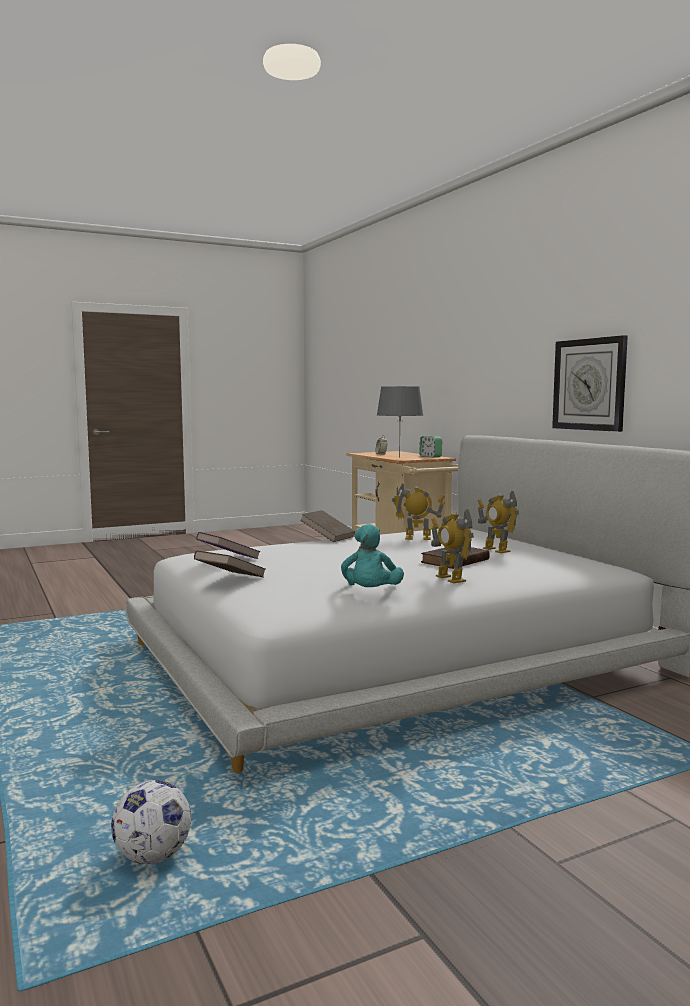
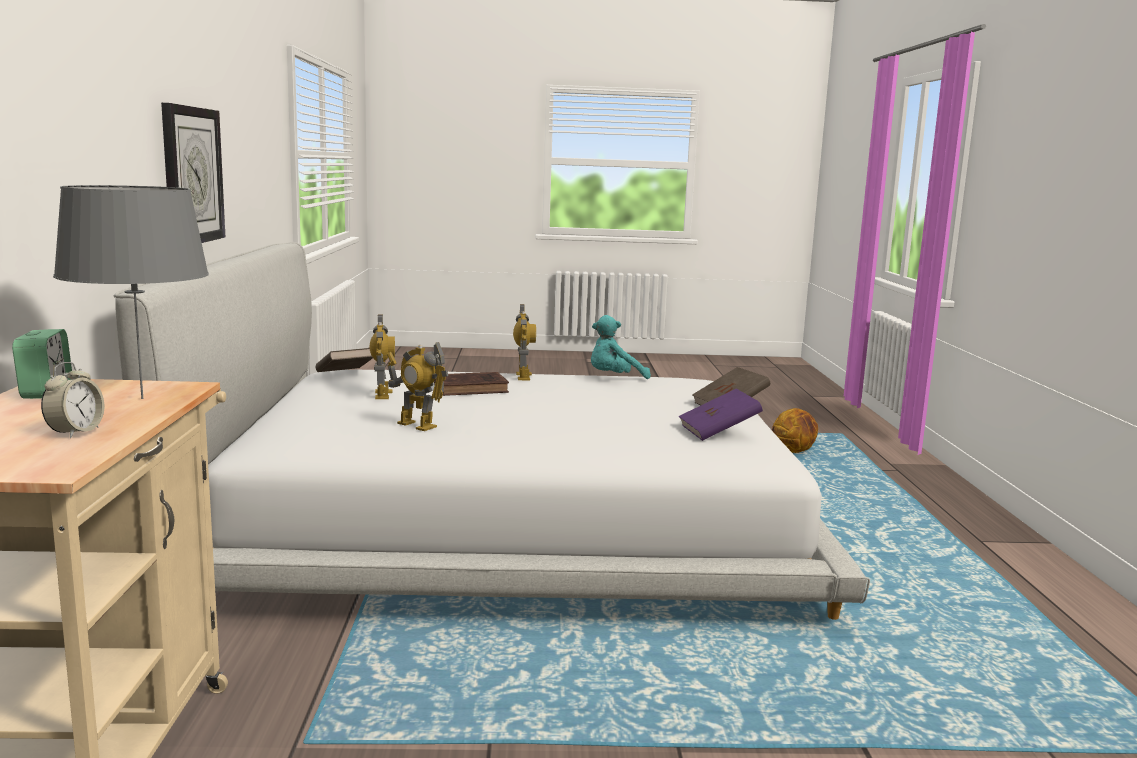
camera: 155 degrees left, 5 degrees up
(152, 857) = (794, 451): football -> basketball
(327, 537) = (533, 452): brown book -> brown book (345, 375)
(371, 594) = (614, 378): turquoise plush toy -> turquoise plush toy turned 150 degrees counterclockwise

